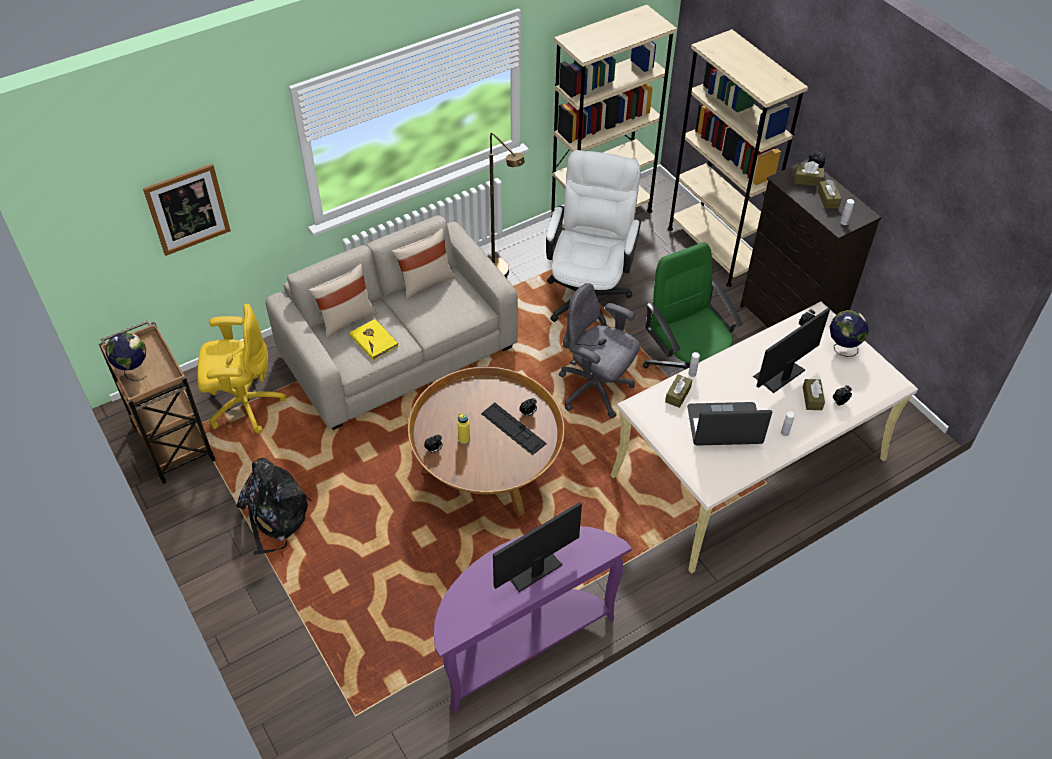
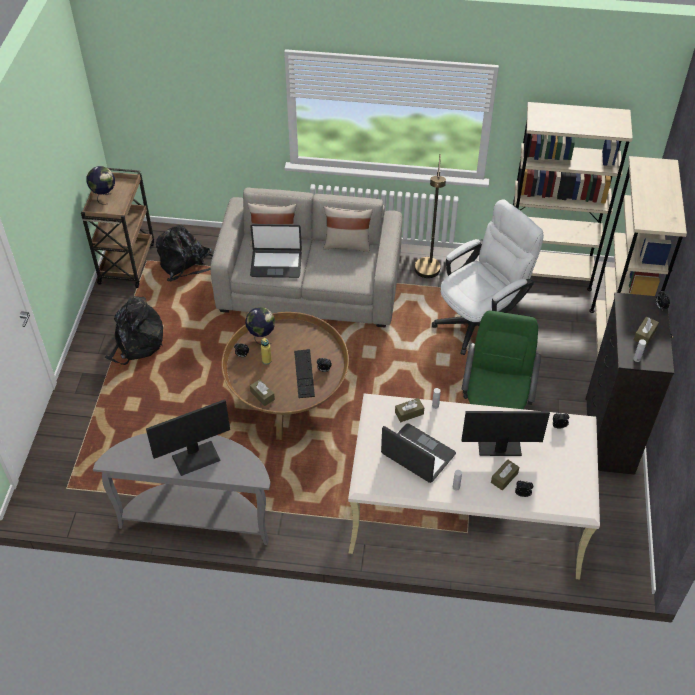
camera: 40 degrees right, 0 degrees up
(187, 209) = (192, 107): picture -> none
(244, 405) = (186, 264): yellow office chair -> black backpack
(374, 340) = (276, 263): yellow book -> laptop
(521, 643) = (198, 517): purple console table -> grey console table
(532, 568) = (196, 457): monitor -> monitor turned 150 degrees clockwise
(595, 390) = (412, 391): grey office chair -> none
(808, 180) = (645, 312): brown tissue box -> brown tissue box (262, 395)
(842, 348) = (570, 458): globe -> globe (261, 337)

